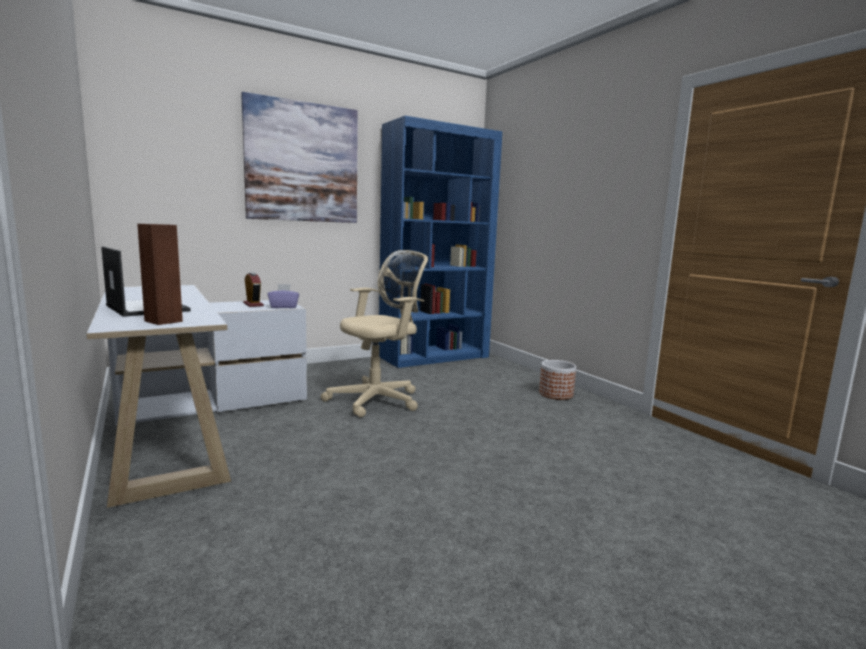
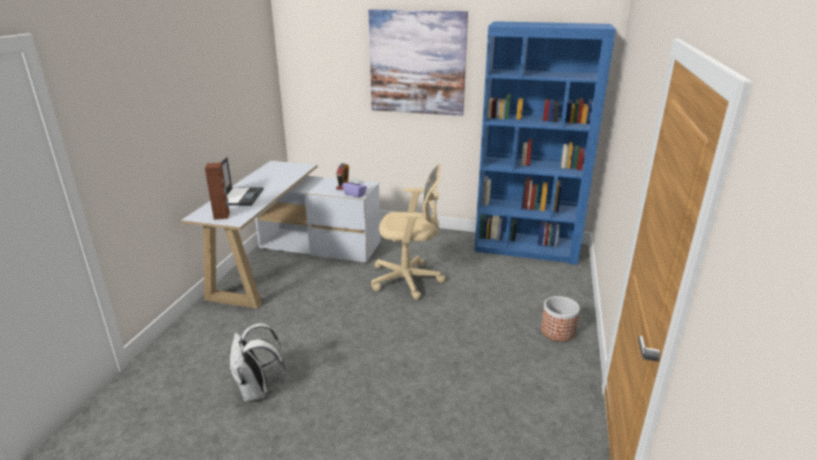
camera: 45 degrees right, 15 degrees up
(400, 557) = (257, 391): none -> white backpack

